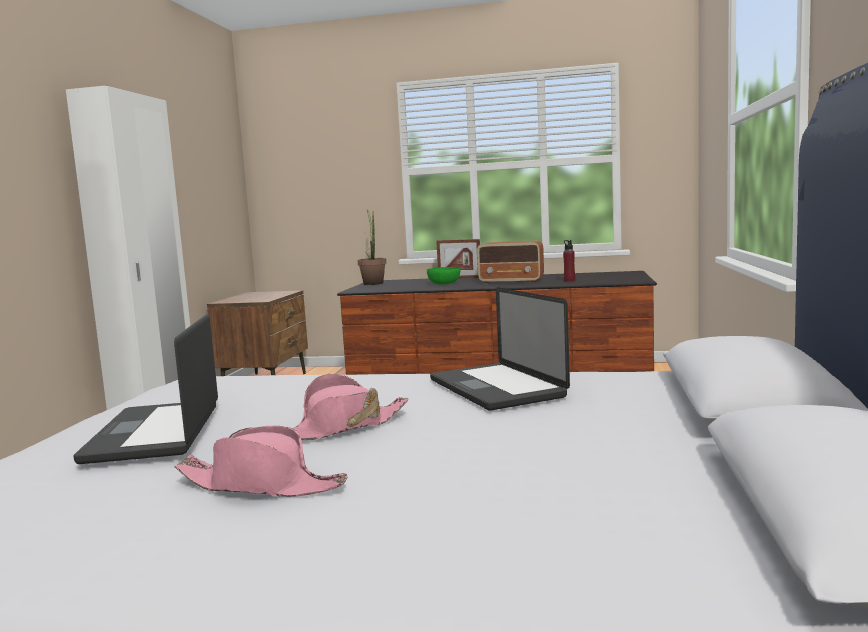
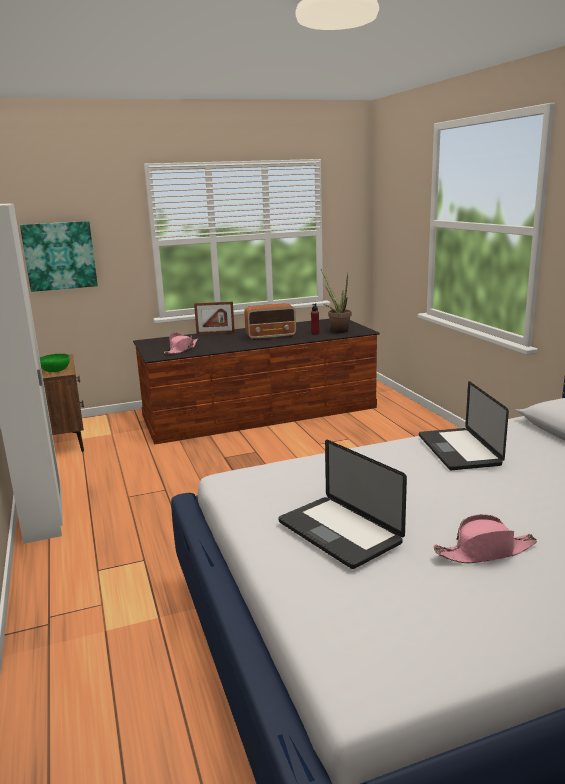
camera: 30 degrees left, 10 degrees up
(306, 185) = (60, 256): none -> picture
(341, 428) = (440, 500): pink hat -> pink hat (181, 349)
(373, 283) = (149, 344): potted plant -> potted plant (337, 330)
(444, 284) = (219, 342): green bowl -> green bowl (55, 370)
(495, 388) = (458, 450): laptop -> laptop turned 45 degrees clockwise

